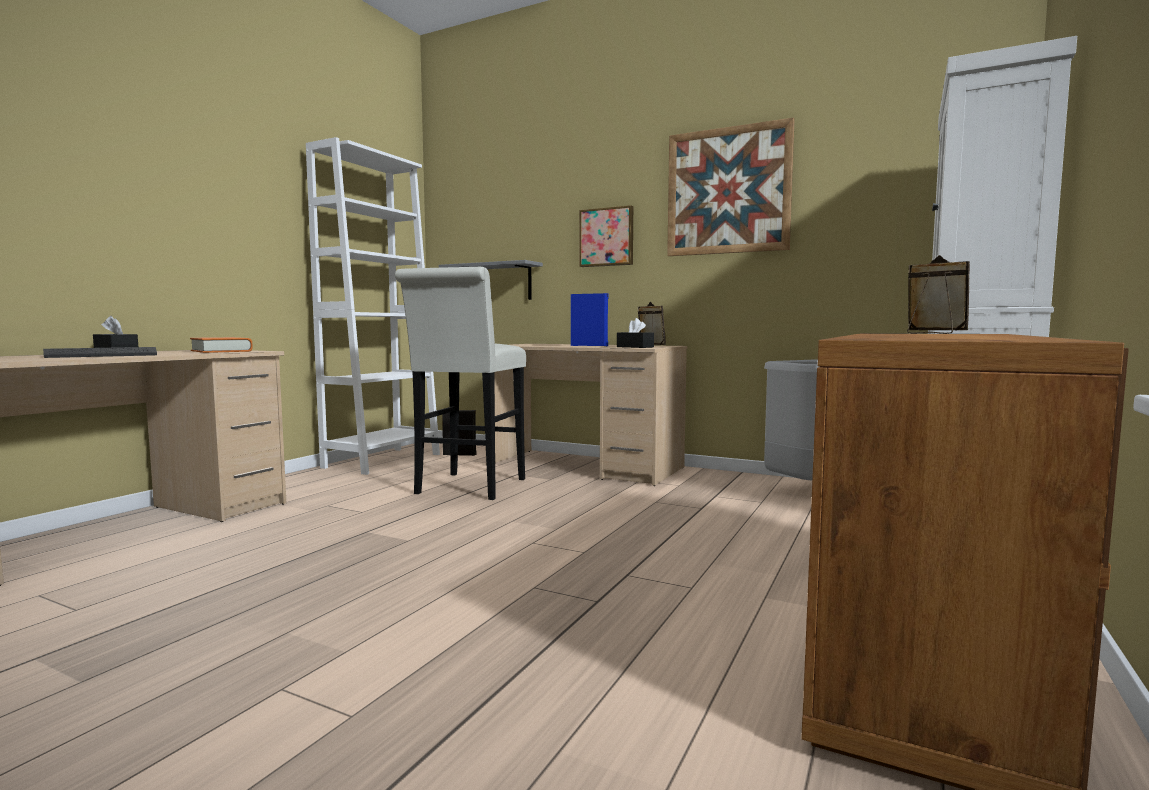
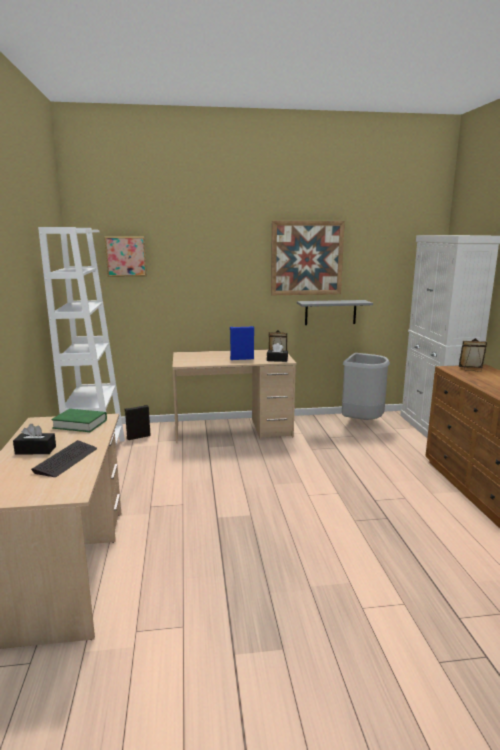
camera: 35 degrees left, 10 degrees up
(221, 351) = (80, 424): orange book -> green book
(467, 488) = (204, 466): white stool -> none
(499, 282) = (143, 309): grey shelf -> grey shelf (330, 312)
(607, 237) = (229, 281): picture -> picture (126, 256)

